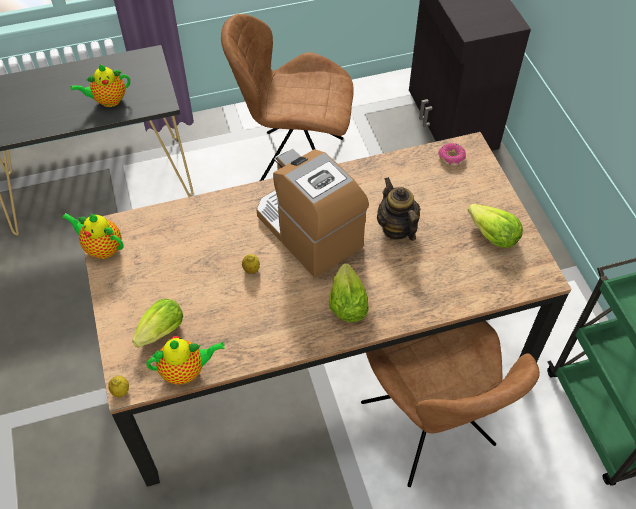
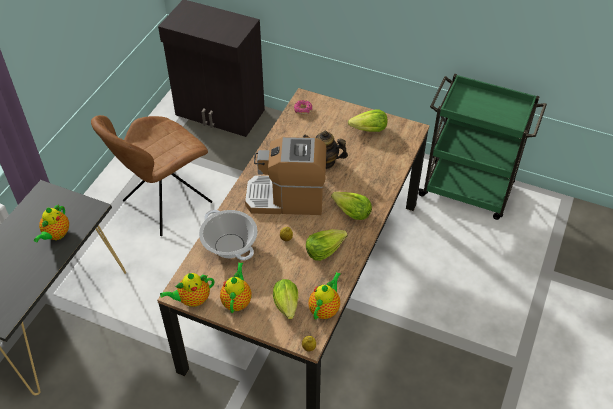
camera: 50 degrees left, 5 degrees down
(131, 285) = (237, 301): none -> teapot
(197, 229) = (230, 245): none -> cooking pot
(268, 314) = (324, 250): none -> lettuce
(429, 428) = (404, 267): brown chair -> none

